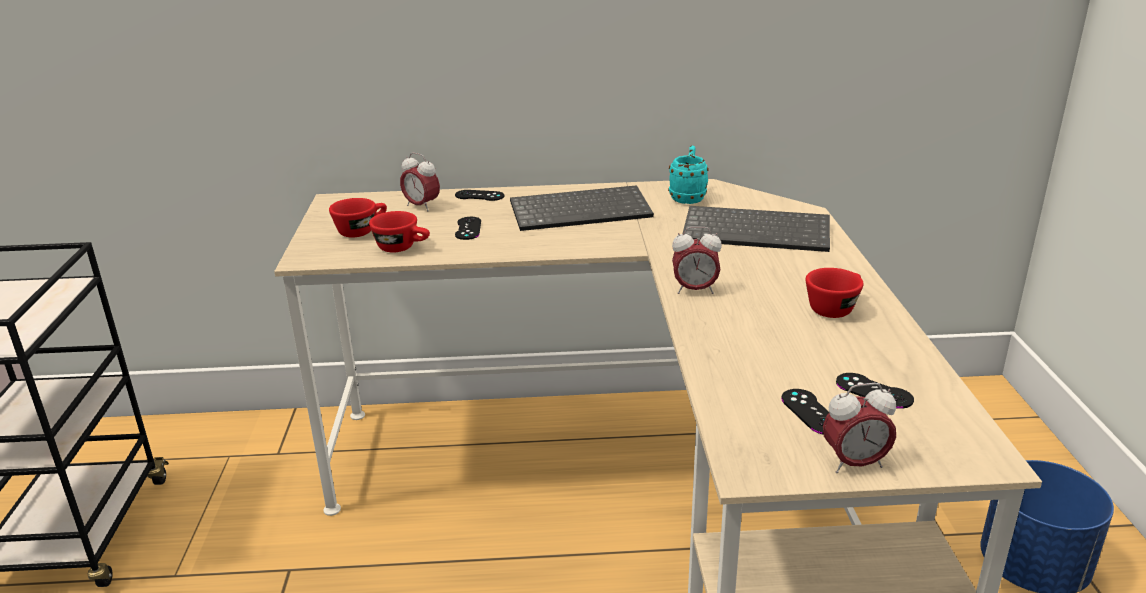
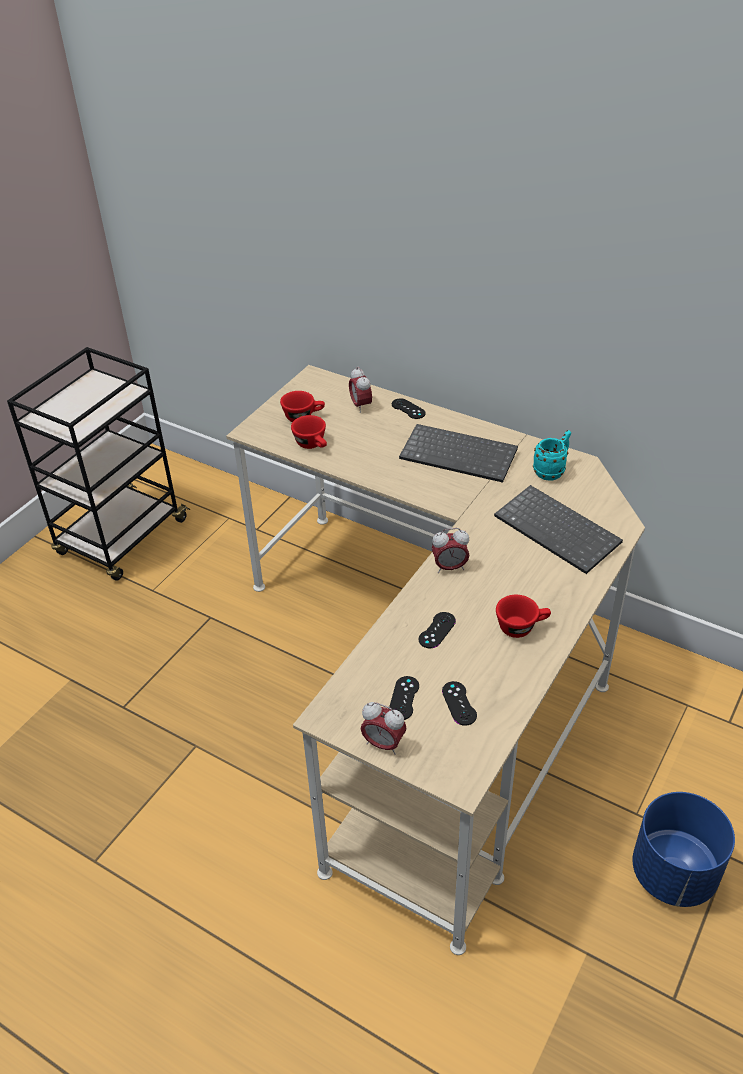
camera: 35 degrees right, 15 degrees up
(468, 228) = (369, 442): black game controller -> black game controller (437, 630)
(694, 290) = (449, 567): alarm clock -> alarm clock turned 45 degrees counterclockwise

